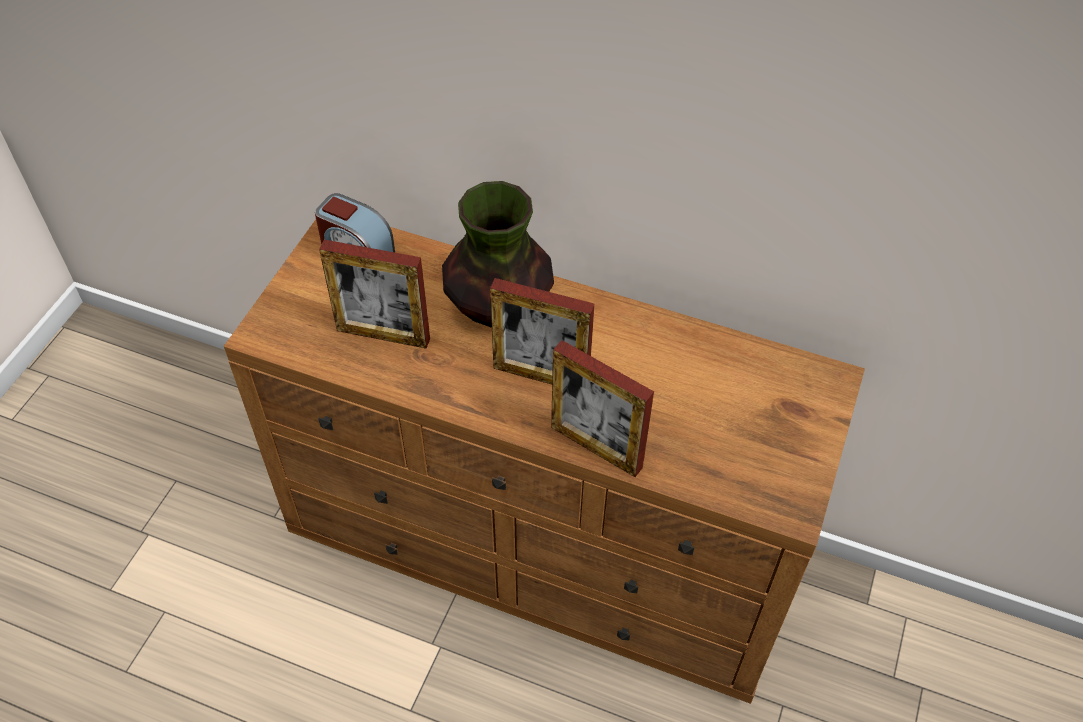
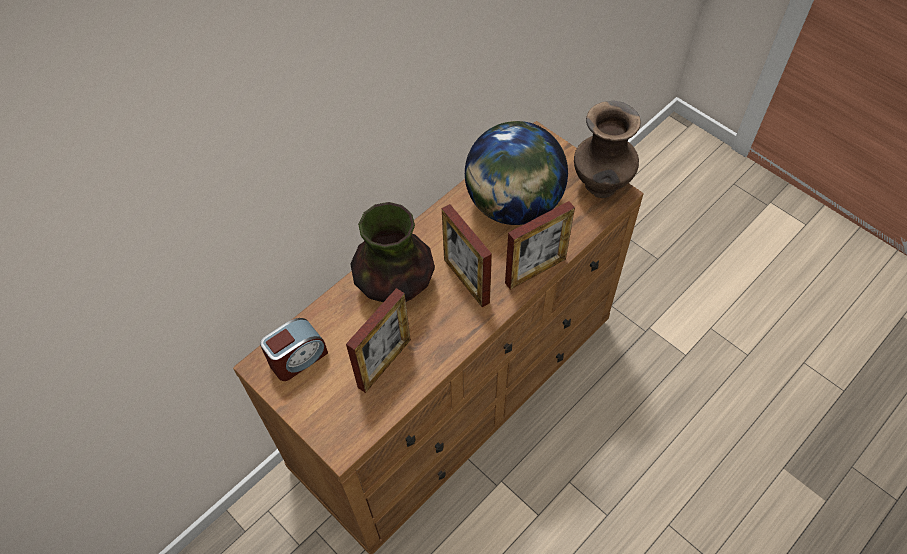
camera: 65 degrees left, 5 degrees up
(541, 375) = (466, 281): picture frame -> picture frame turned 105 degrees clockwise
(693, 388) = (513, 205): none -> globe
(791, 484) = (601, 187): none -> brown vase

